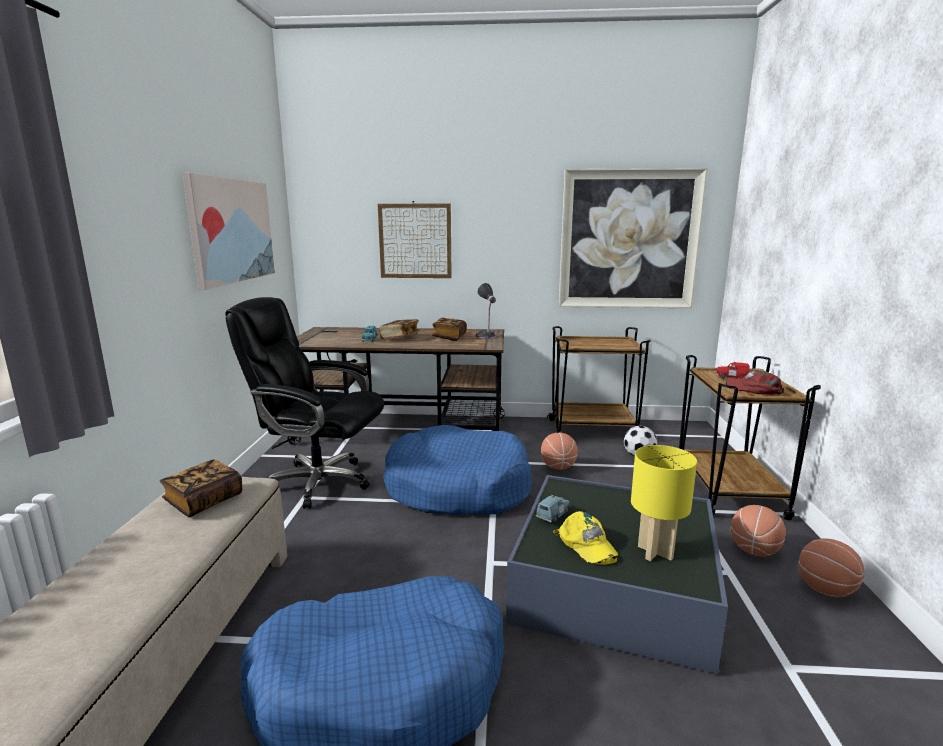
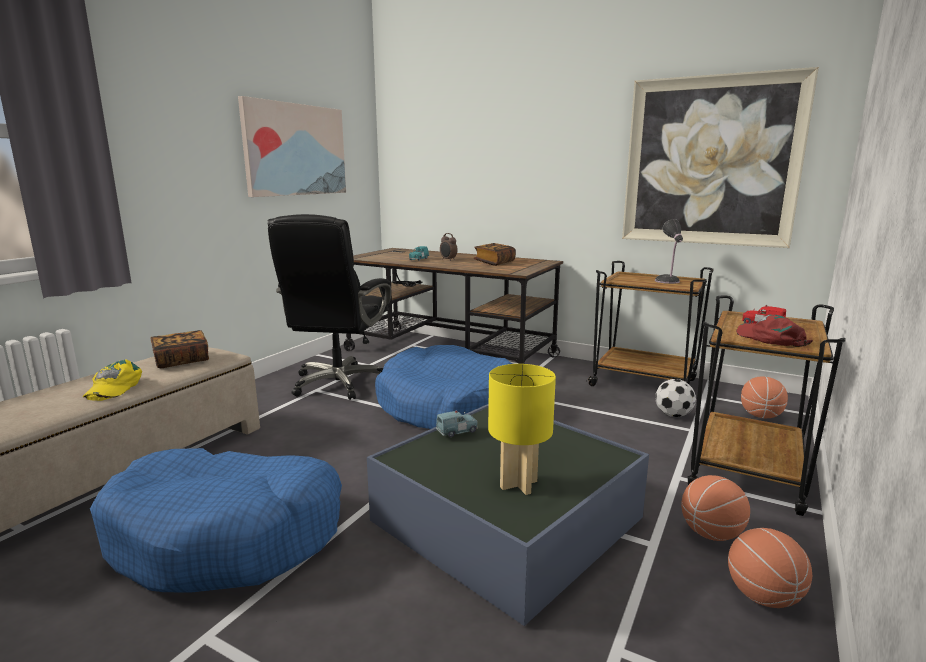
camera: 25 degrees right, 0 degrees up
(321, 482) = (339, 382): black office chair -> black office chair turned 120 degrees counterclockwise
(400, 338) = (448, 260): book -> alarm clock
(415, 240) = (481, 164): picture -> none
(485, 336) = (531, 265): table lamp -> table lamp (667, 281)
(558, 467) = (567, 409): basketball -> basketball (760, 416)
(586, 545) = (457, 462): yellow cap -> yellow cap (113, 387)

